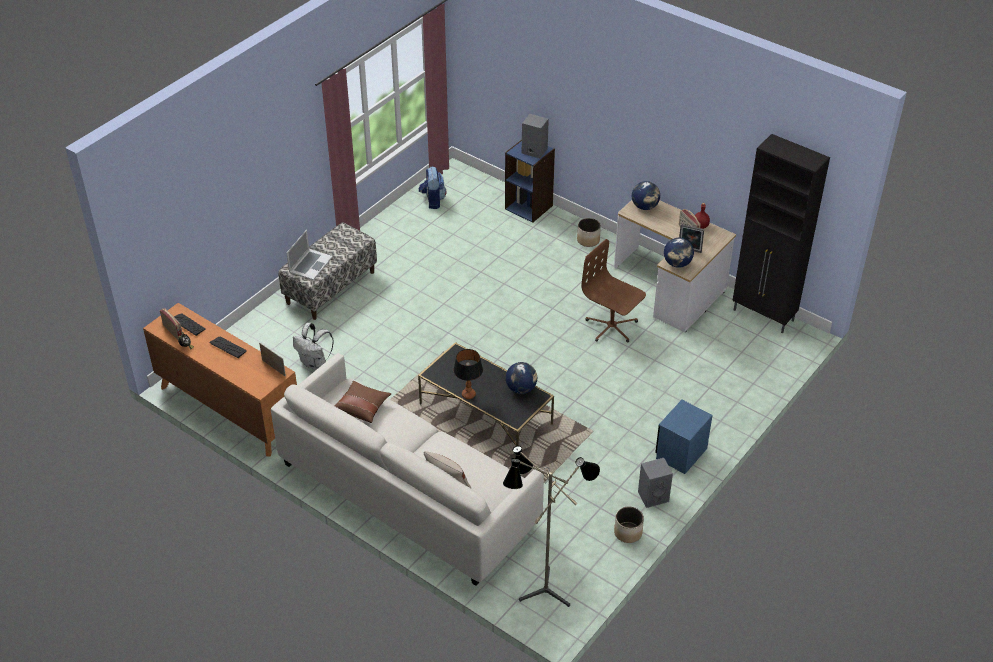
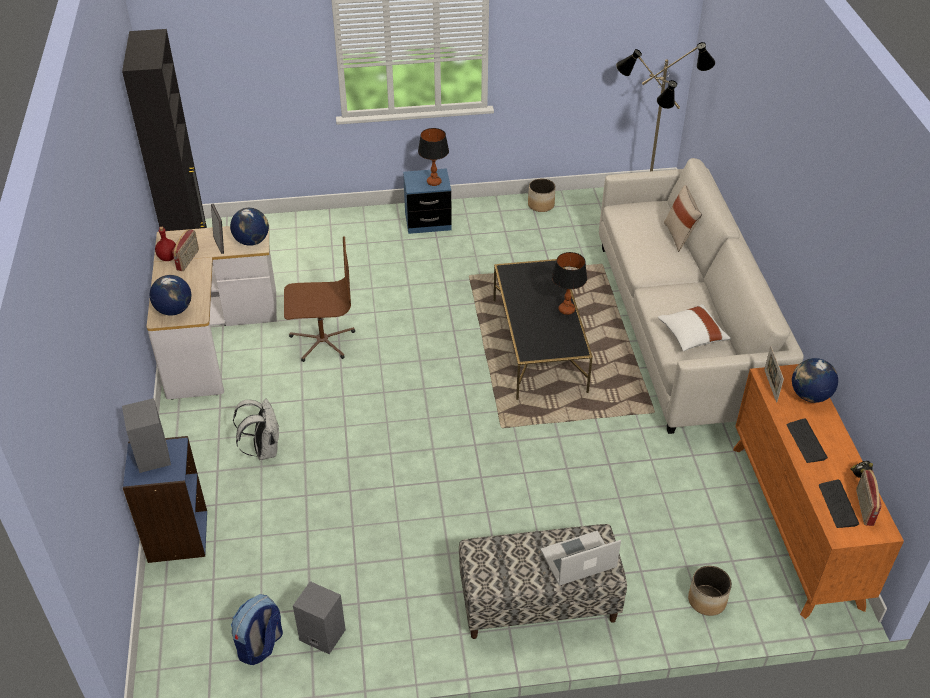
camera: 135 degrees left, 0 degrees up
(315, 363) = (652, 511): white backpack -> white backpack (264, 449)
(362, 407) = (692, 336): brown pillow -> white pillow
(521, 388) = (514, 285): globe -> globe (809, 395)
(588, 240) = (193, 442): planter -> planter (707, 600)
(611, 327) = (322, 341): brown office chair -> brown office chair turned 90 degrees counterclockwise
(653, 496) = (490, 212): grey speaker -> grey speaker (321, 635)
(678, 421) = (434, 182): none -> table lamp

